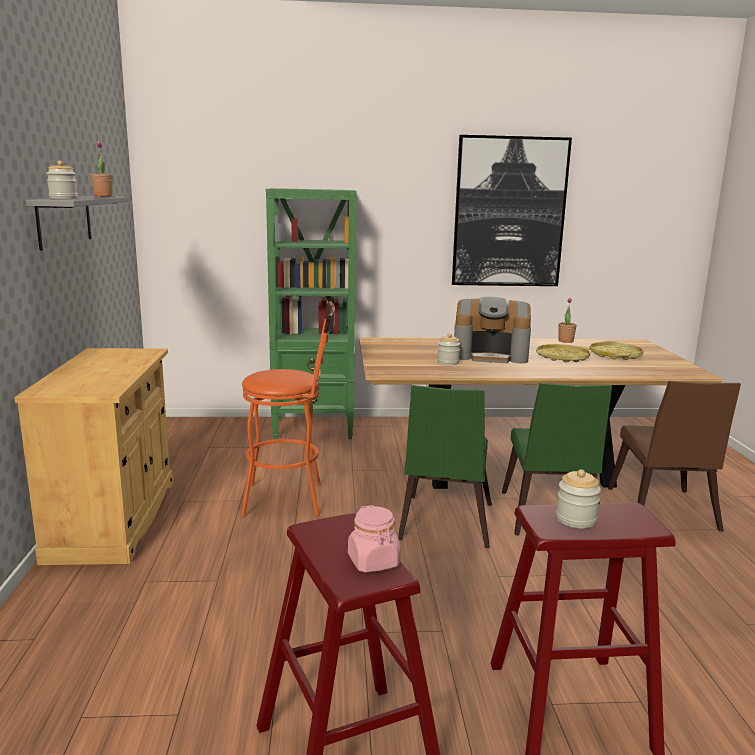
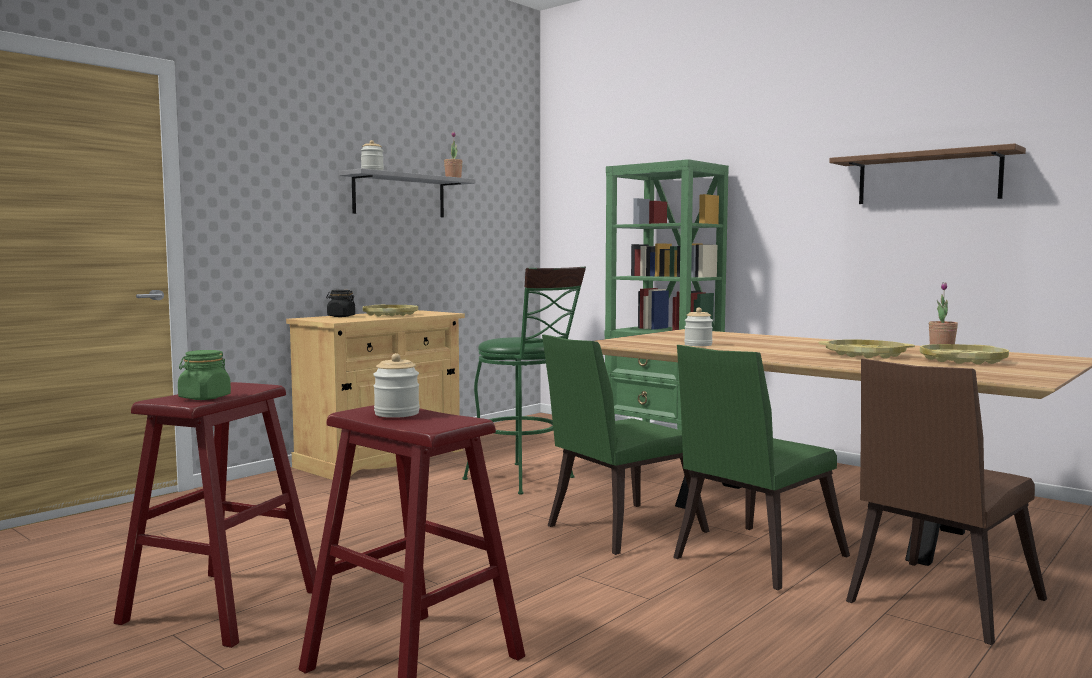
camera: 45 degrees right, 10 degrees down
(66, 379) = (341, 316): none -> black jar
(107, 365) = (390, 314): none -> yellow tray
(292, 499) = (526, 480): orange stool -> green stool
(373, 562) = (204, 398): pink jar -> green jar
(491, 355) = (774, 346): coffee machine -> none
(509, 212) = (928, 178): picture -> brown shelf

